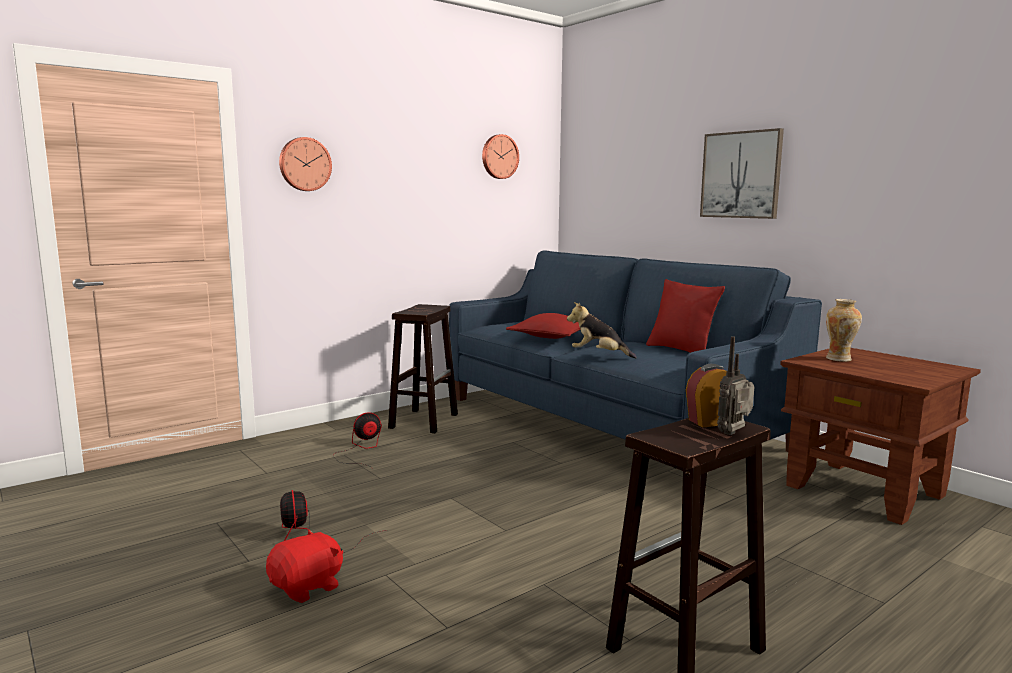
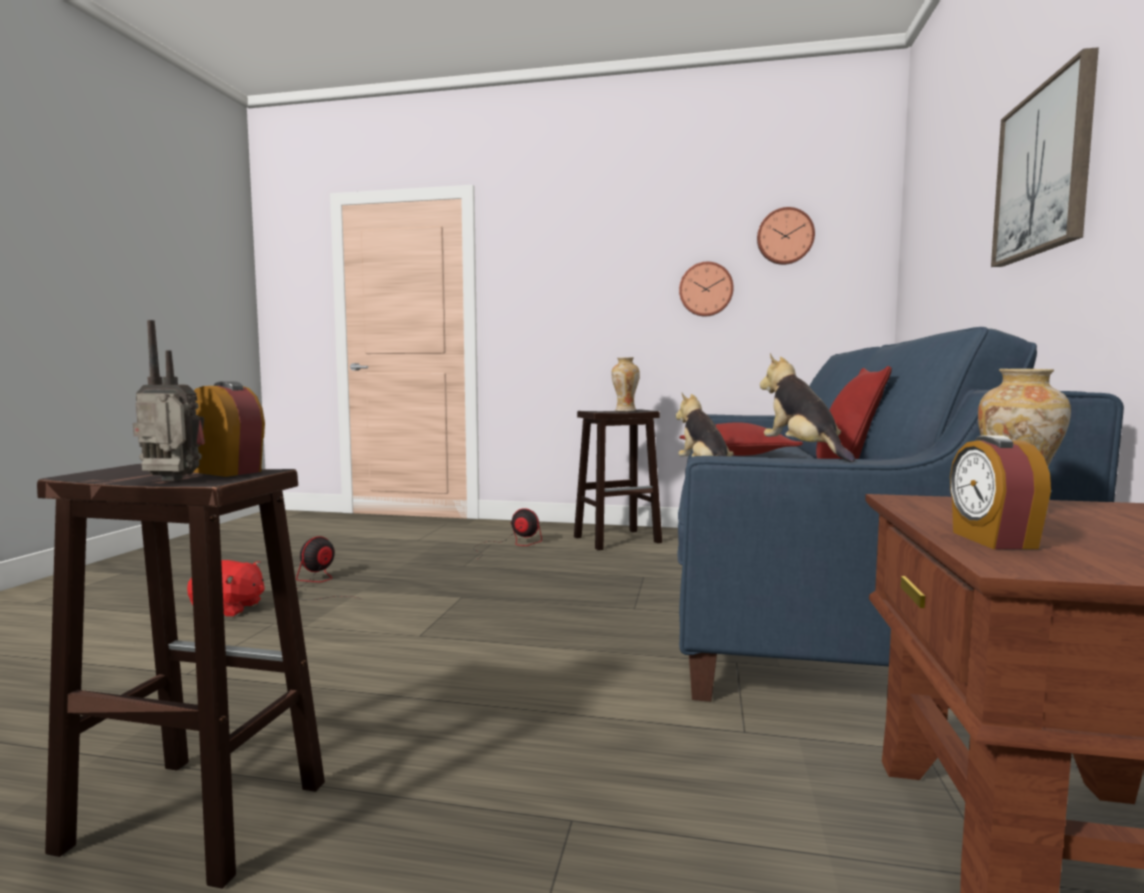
camera: 50 degrees right, 5 degrees down
(304, 164) = (535, 264): wall clock -> wall clock (706, 289)
(425, 308) = (625, 411): none -> vase
(711, 341) = (803, 453): none -> plush toy
(884, 375) = (991, 540): none -> alarm clock

